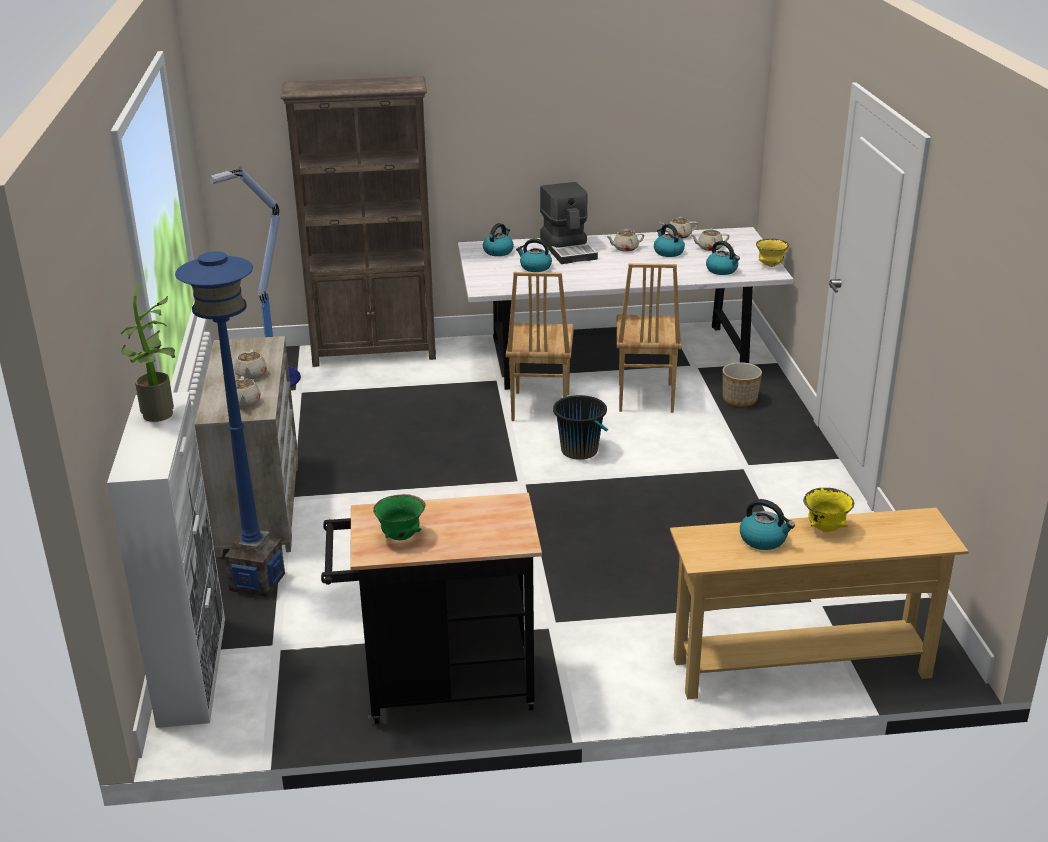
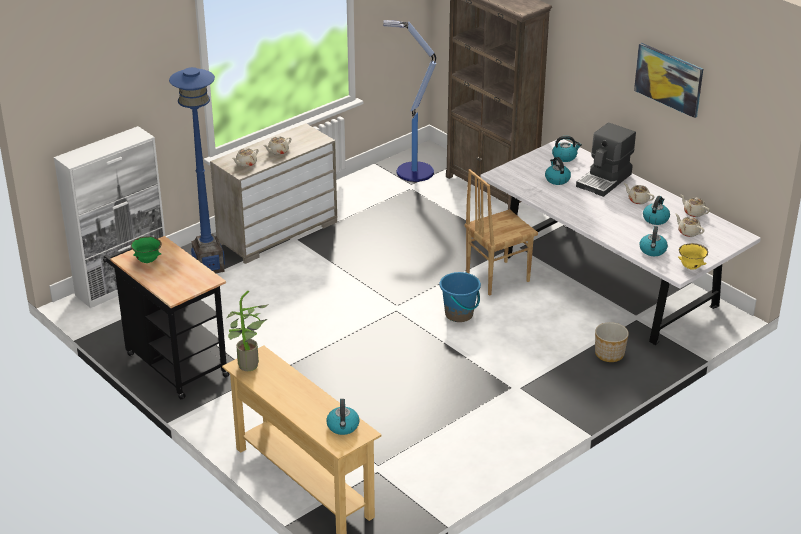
camera: 55 degrees right, 5 degrees up
(161, 416) = (123, 141): potted plant -> potted plant (248, 367)
(579, 450) = (459, 314): black bucket -> blue bucket
(612, 99) = (669, 79): none -> picture
(644, 398) = (561, 313): brown chair -> none
(764, 539) = (280, 380): kettle -> kettle (343, 427)
(825, 528) = (314, 398): yellow bowl -> none

